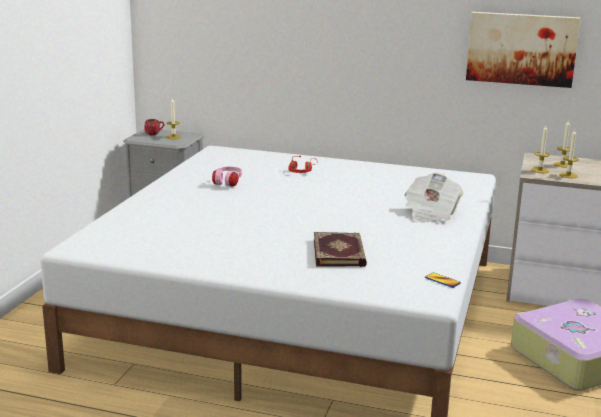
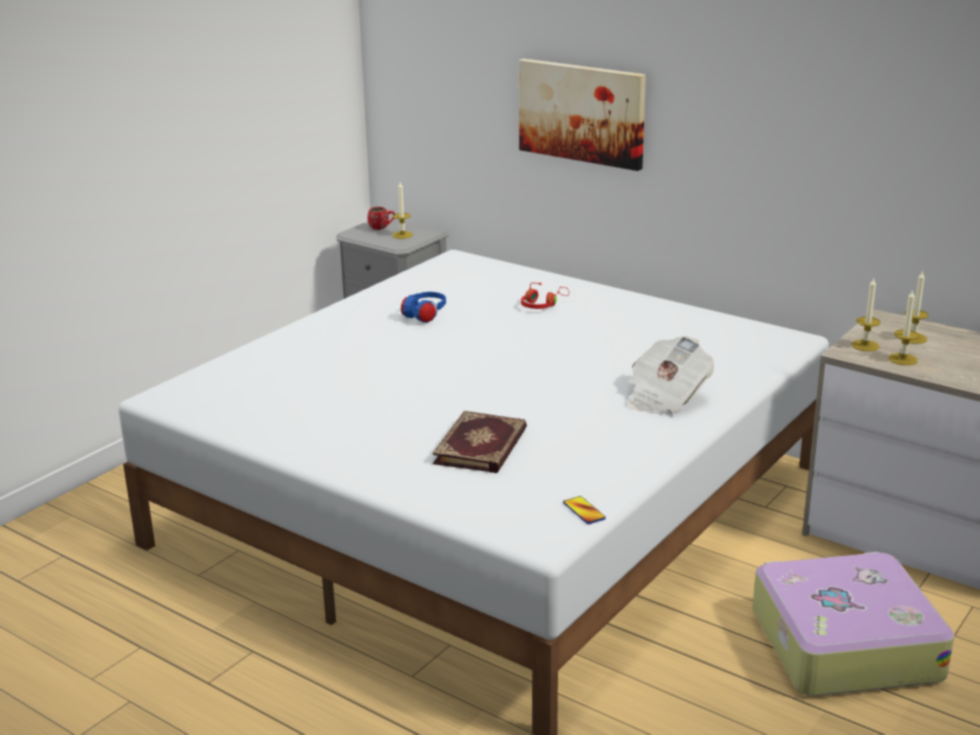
camera: 20 degrees right, 5 degrees up
(227, 184) = (424, 316): pink headphones -> blue headphones
(521, 49) = (874, 149): picture -> picture (582, 112)

